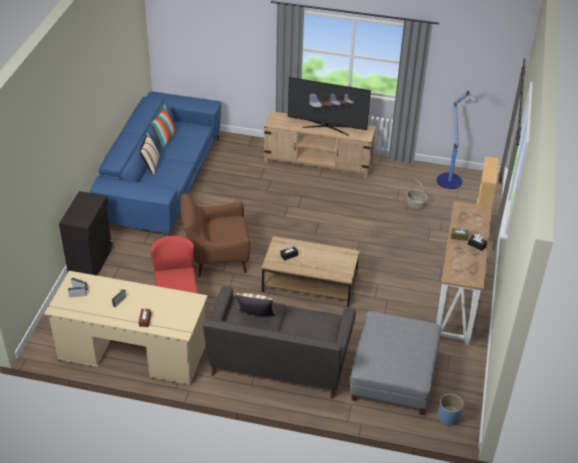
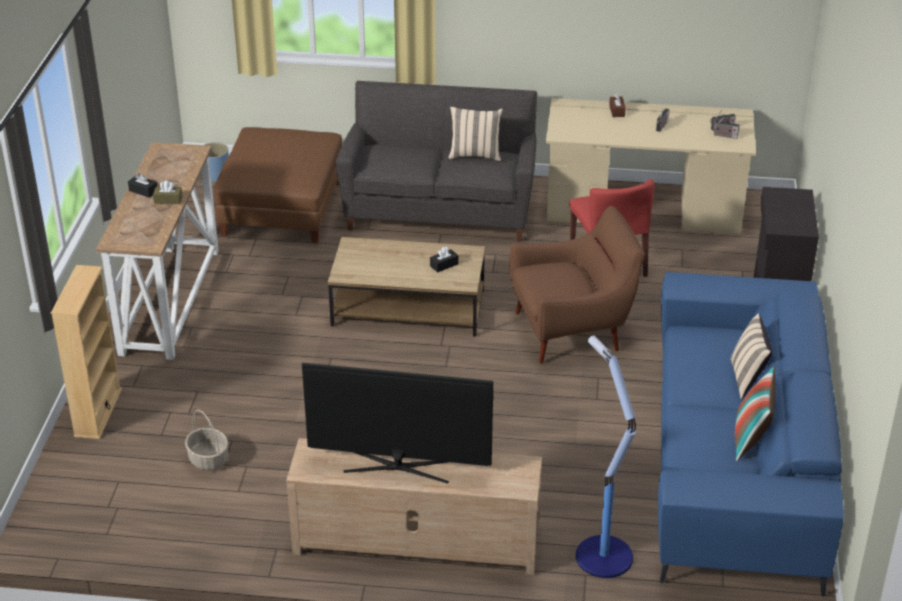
camera: 175 degrees right, 5 degrees down
(393, 376) = (282, 208): grey ottoman -> brown ottoman
(450, 181) = (122, 520): floor lamp -> floor lamp (602, 555)

